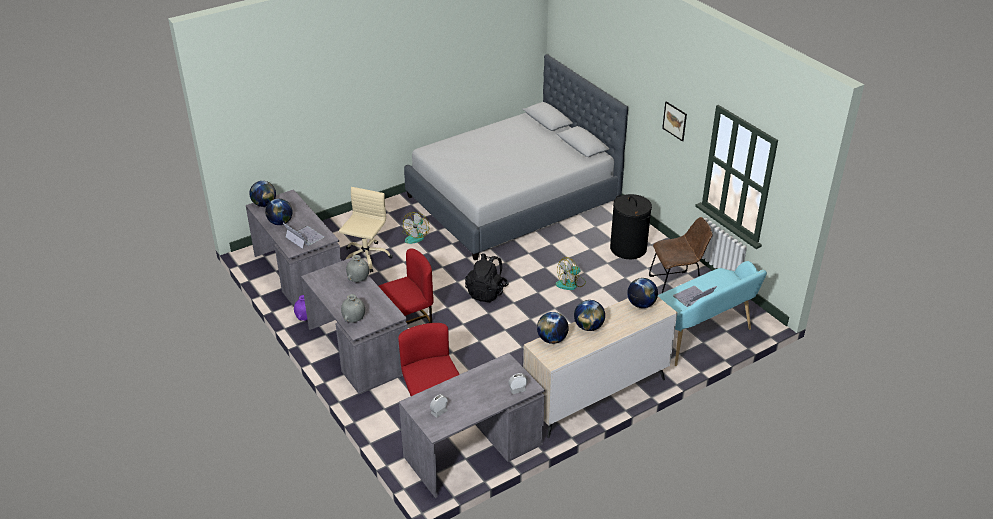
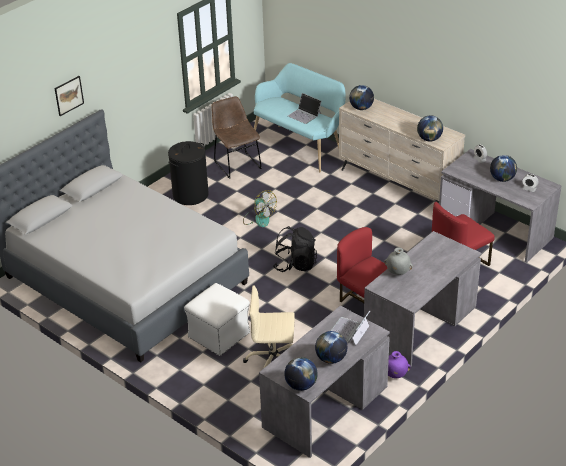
camera: 105 degrees left, 0 degrees up
(354, 319) = (455, 259): grey vase -> none
(416, 236) = (219, 334): fan -> white ottoman
(588, 327) = (403, 126): globe -> globe (502, 179)
(674, 121) = (145, 70): picture -> picture (69, 95)

